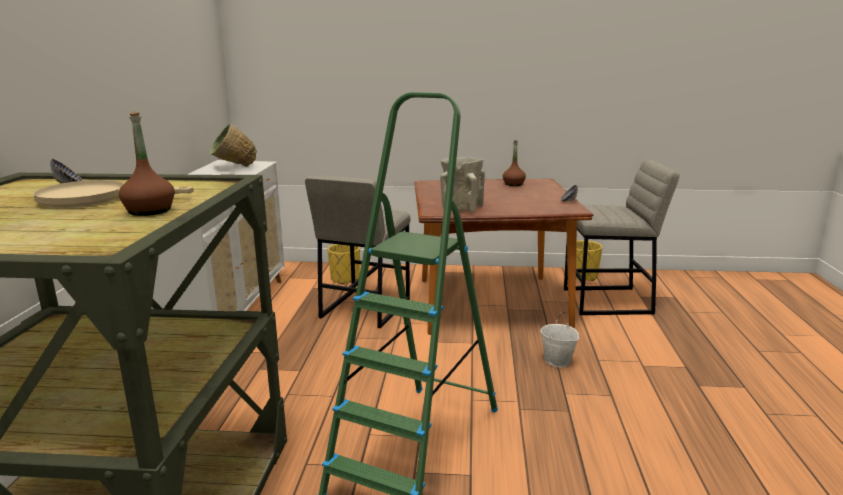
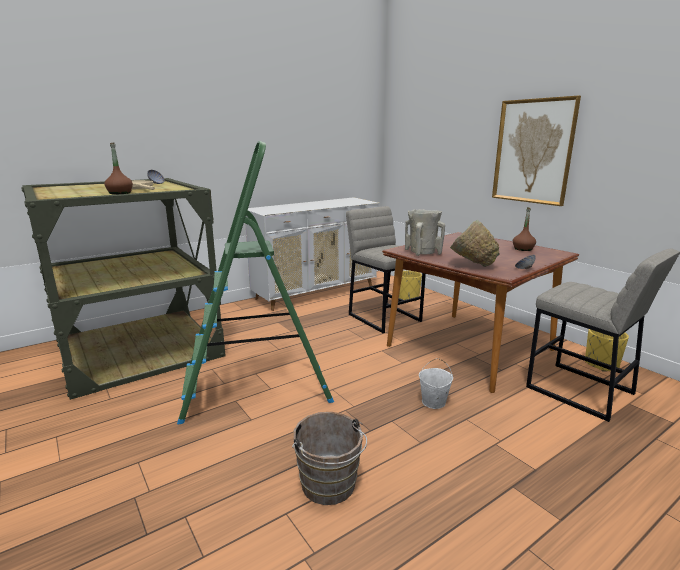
camera: 50 degrees right, 0 degrees up
(233, 168) = (345, 202): green bowl -> green bowl (470, 265)
(364, 309) = (383, 317): grey chair -> grey chair turned 75 degrees clockwise
(471, 81) = (533, 151): none -> picture
(637, 470) = (330, 487): none -> brown bucket

